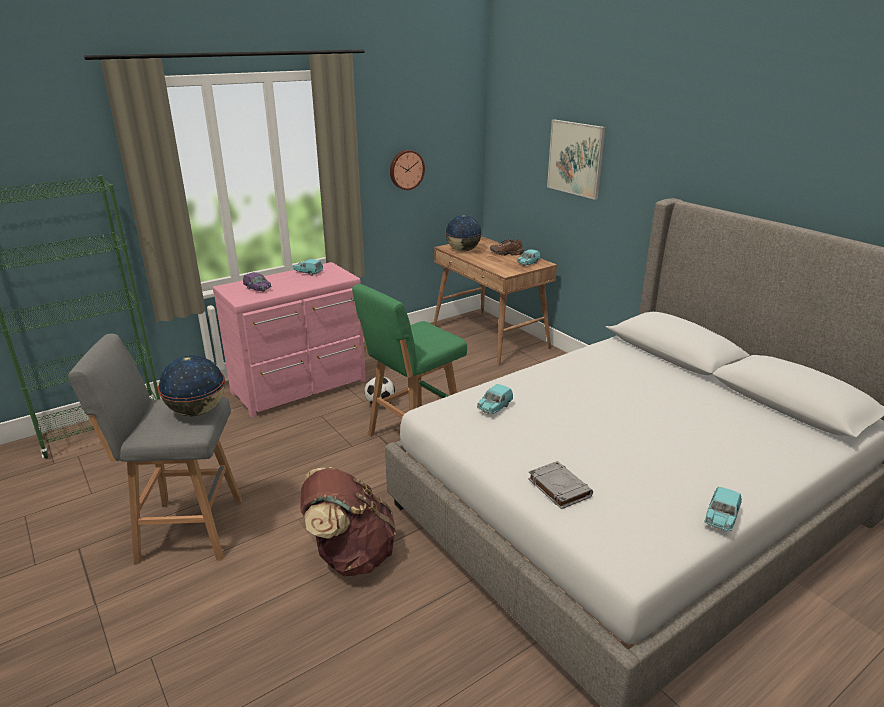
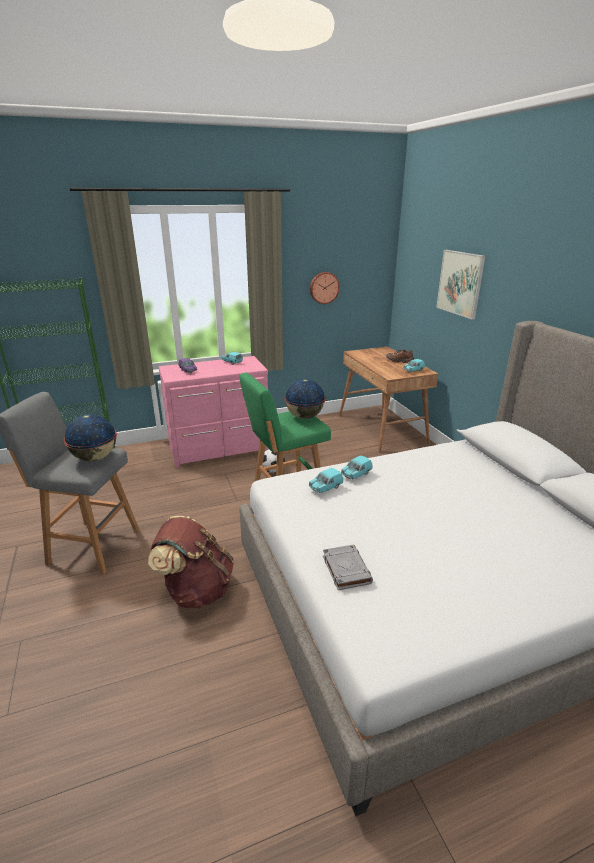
camera: 15 degrees right, 0 degrees up
(463, 250) = (365, 356): globe -> globe (305, 417)
(720, 519) = (490, 631): turquoise toy car -> turquoise toy car (356, 474)

